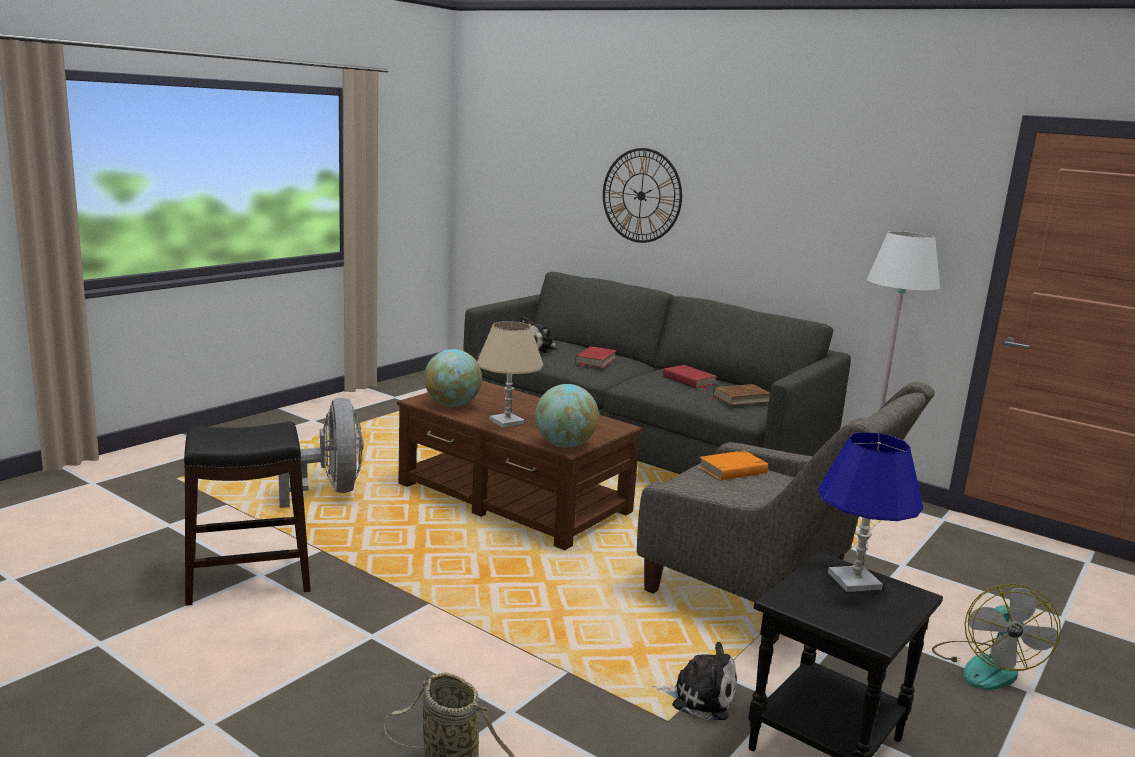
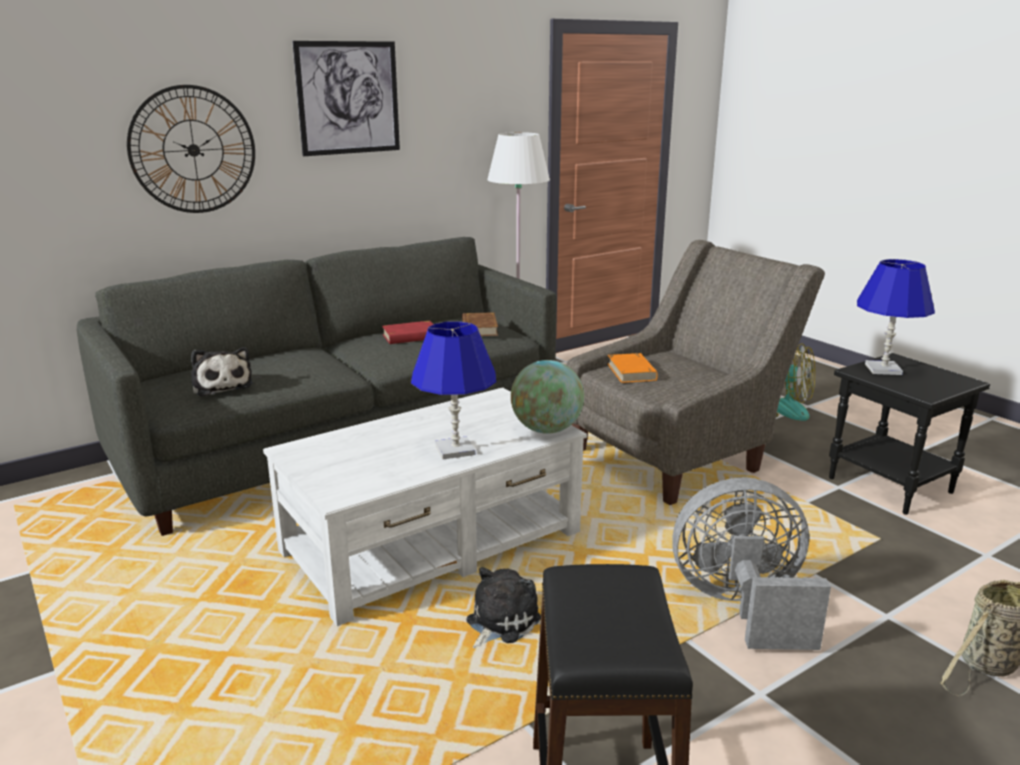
camera: 70 degrees left, 5 degrees up
(330, 491) = (321, 700): grey fan -> grey fan (742, 607)
(452, 405) = (371, 475): globe -> none
(507, 421) = (455, 449): beige table lamp -> blue table lamp
(513, 499) = (434, 542): brown coffee table -> white coffee table
(595, 360) = (304, 363): red book -> none
(699, 697) = (841, 518): plush toy -> plush toy (499, 623)
(763, 173) = (348, 98): none -> picture

